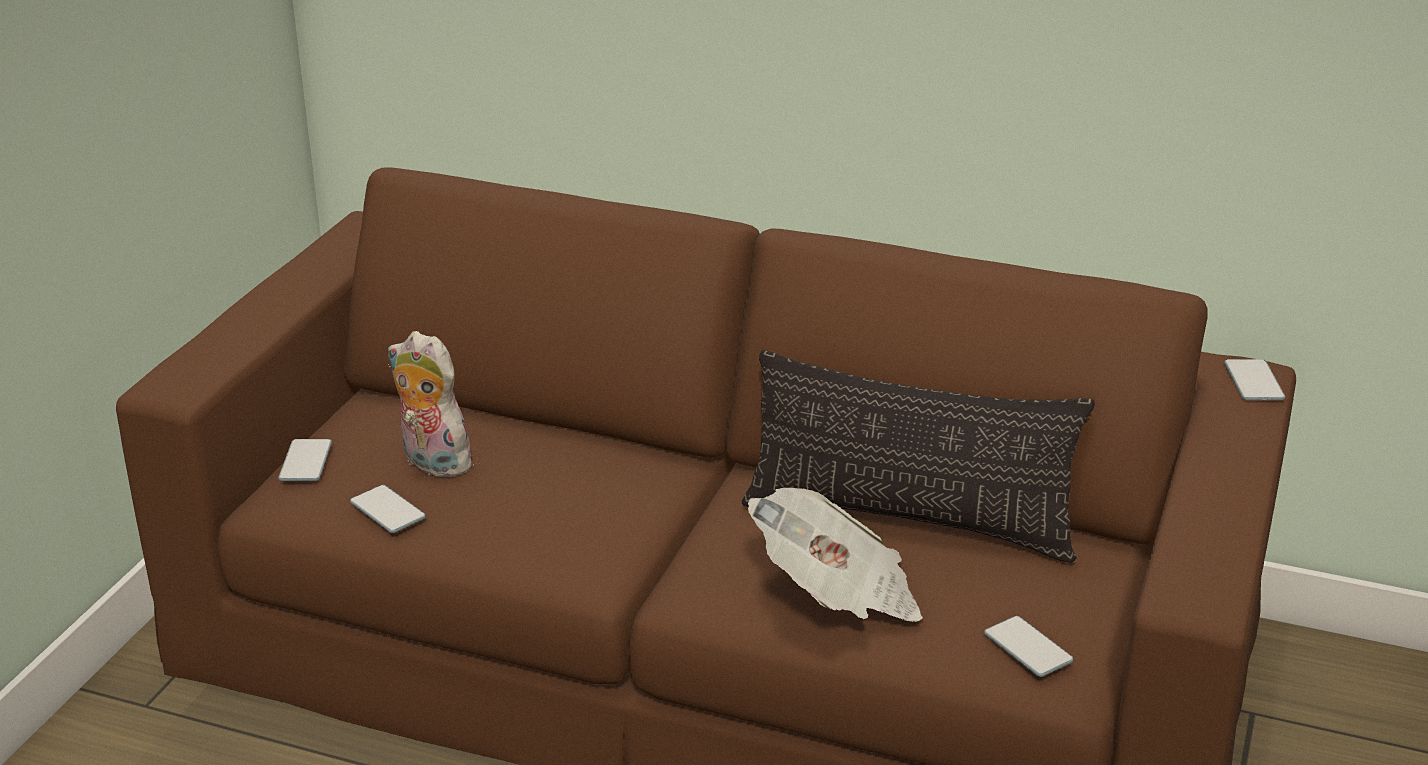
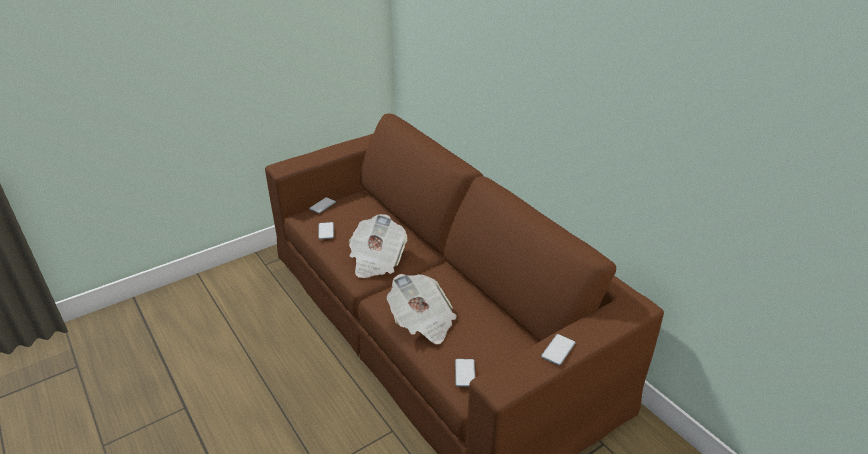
camera: 35 degrees right, 5 degrees up
(431, 463) = (354, 220): plush toy -> none
(583, 524) = (376, 260): none -> newspaper
(909, 521) = (477, 306): pillow -> none
(1253, 382) = (635, 309): phone -> phone (558, 350)

